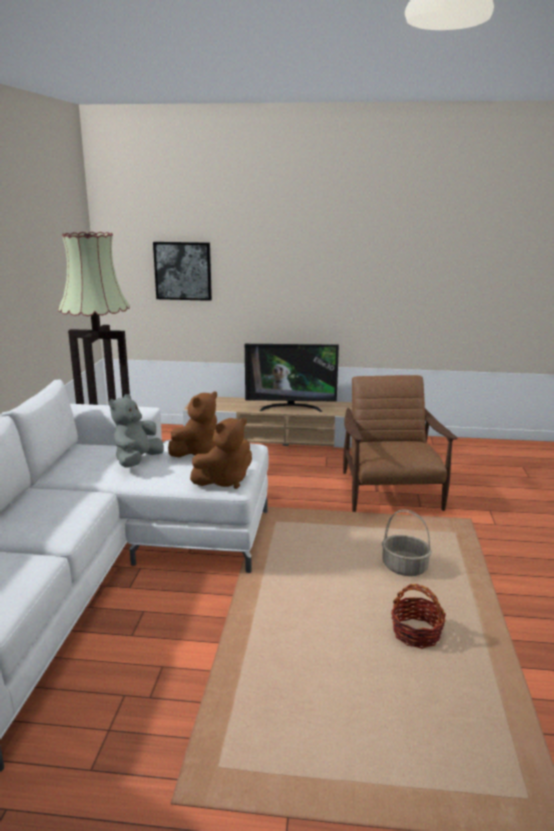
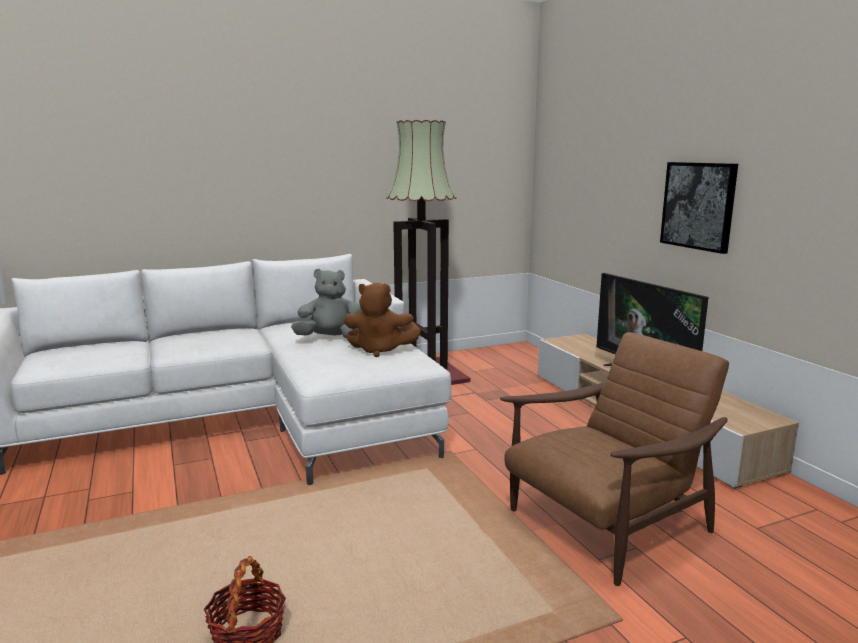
camera: 60 degrees right, 5 degrees down
(183, 271) = (592, 180): picture -> picture (698, 205)
(224, 481) = (325, 375): brown plush toy -> none
(405, 567) = (407, 586): basket -> none

